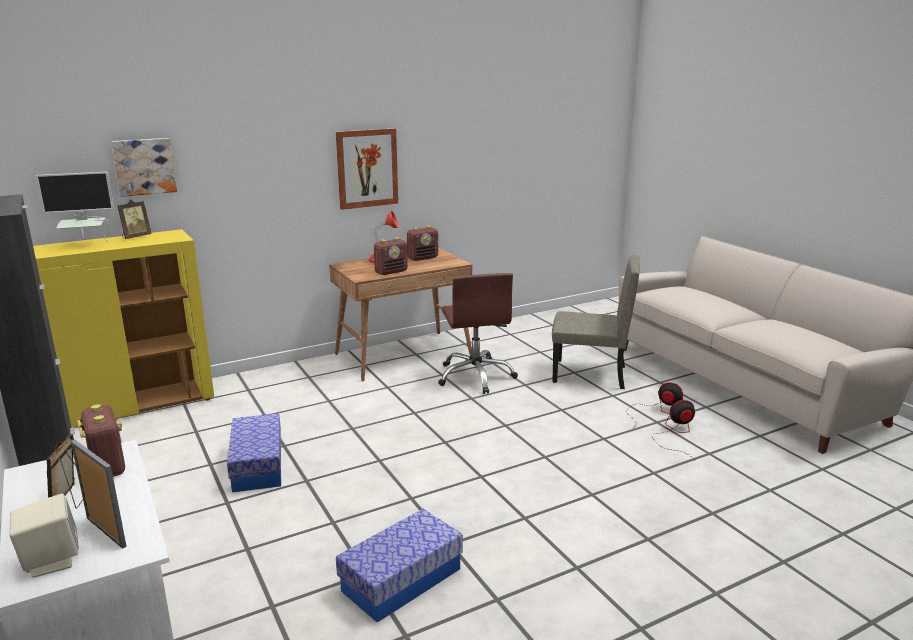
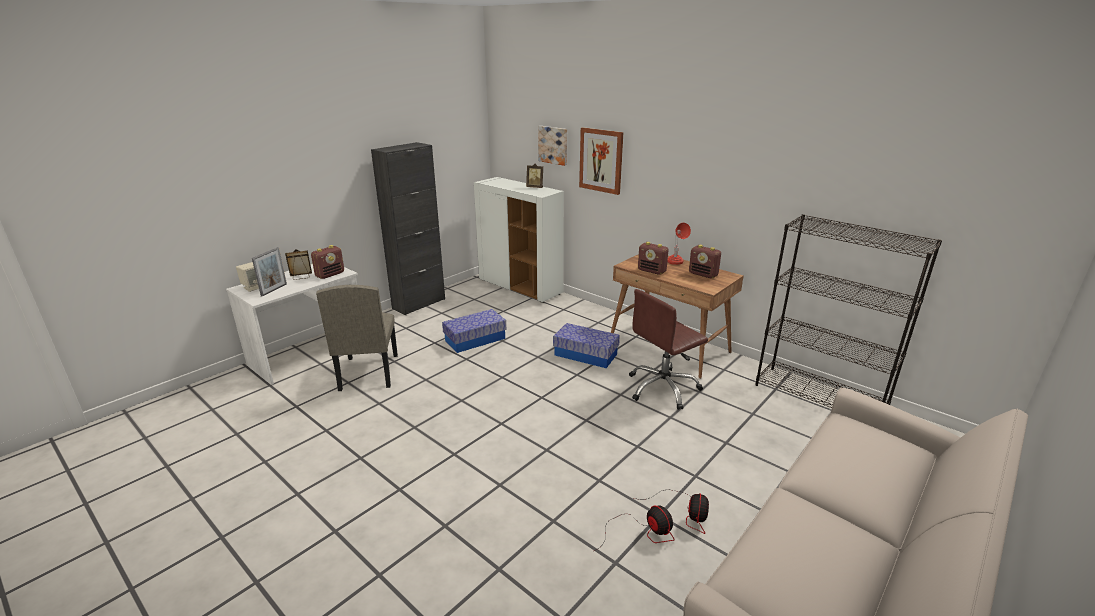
camera: 70 degrees right, 5 degrees up
(86, 244) = (511, 184): monitor -> none
(136, 406) = (520, 287): yellow cabinet -> white cabinet
(367, 168) = (691, 182): picture -> picture (601, 160)
(401, 580) = (375, 417): storage box -> storage box (586, 354)
(532, 323) = (820, 397): none -> black bookcase
(589, 374) = (730, 453): beige chair -> beige chair (368, 372)

